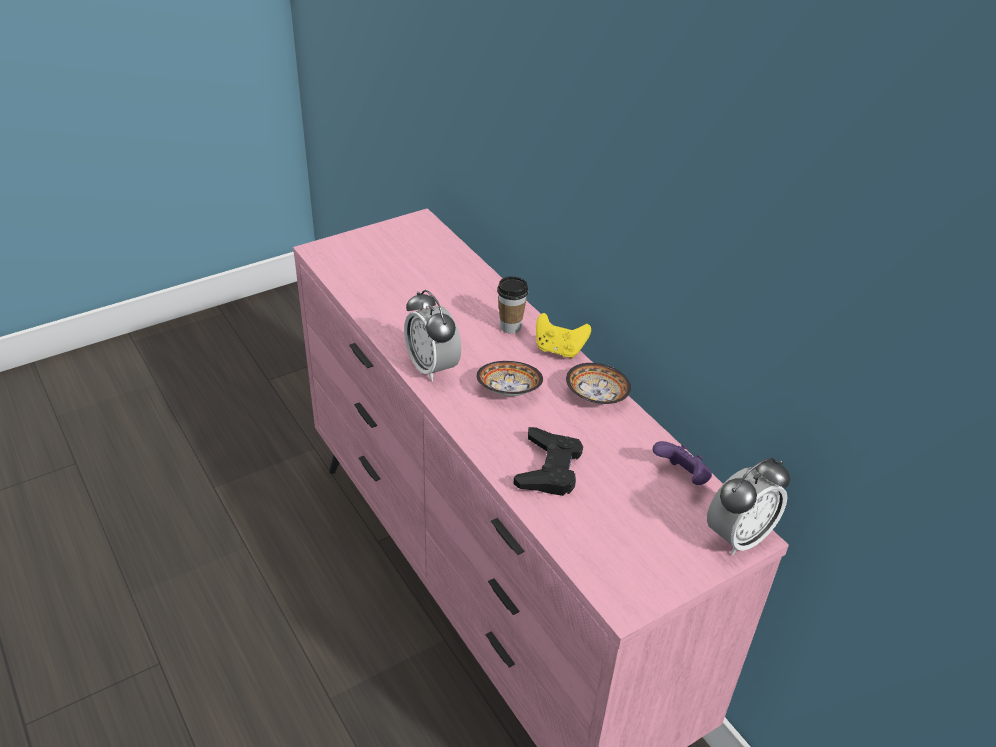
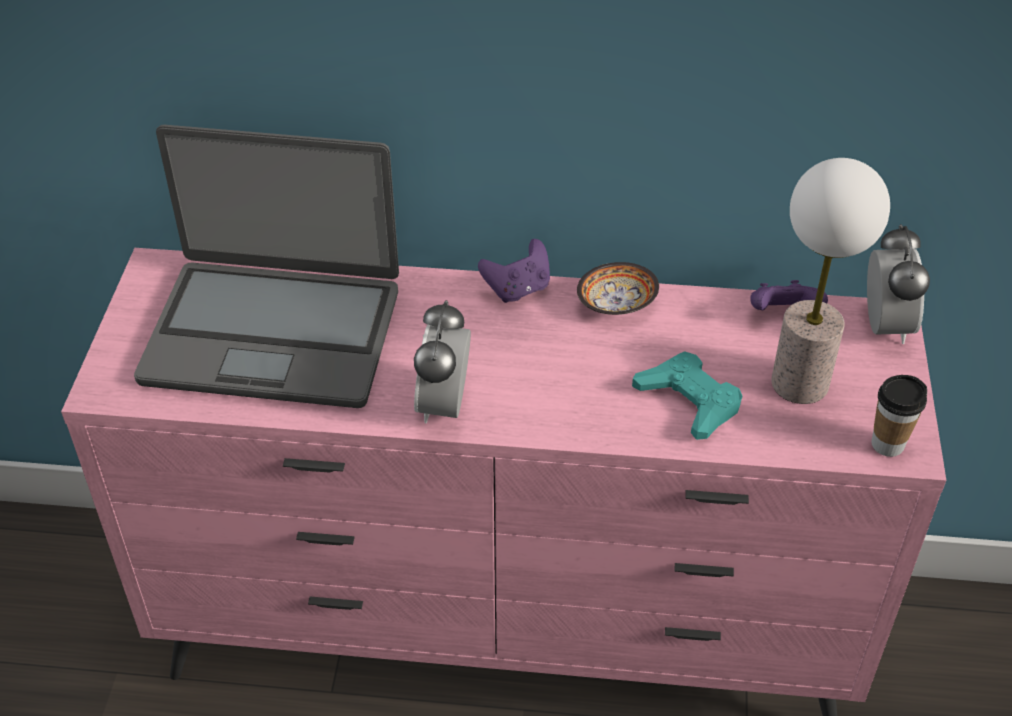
camera: 50 degrees left, 5 degrees up
(418, 281) = (273, 333): none -> laptop
(432, 367) = (444, 405): alarm clock -> alarm clock turned 90 degrees clockwise
(509, 390) = (544, 364): bowl -> none
(510, 327) = (441, 304): cup -> cup (887, 444)
(549, 468) = (689, 401): black game controller -> turquoise game controller
(559, 350) = (518, 289): yellow game controller -> purple game controller
(626, 516) = (800, 384): none -> table lamp

